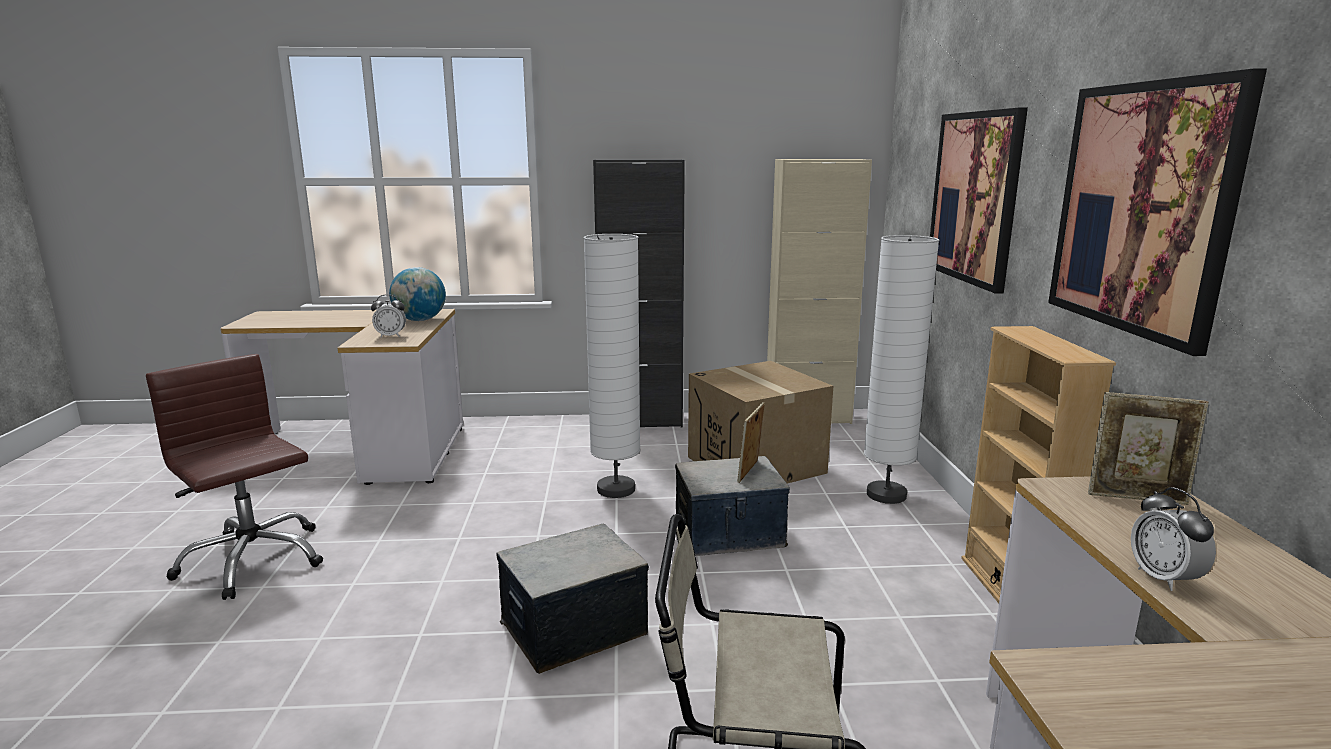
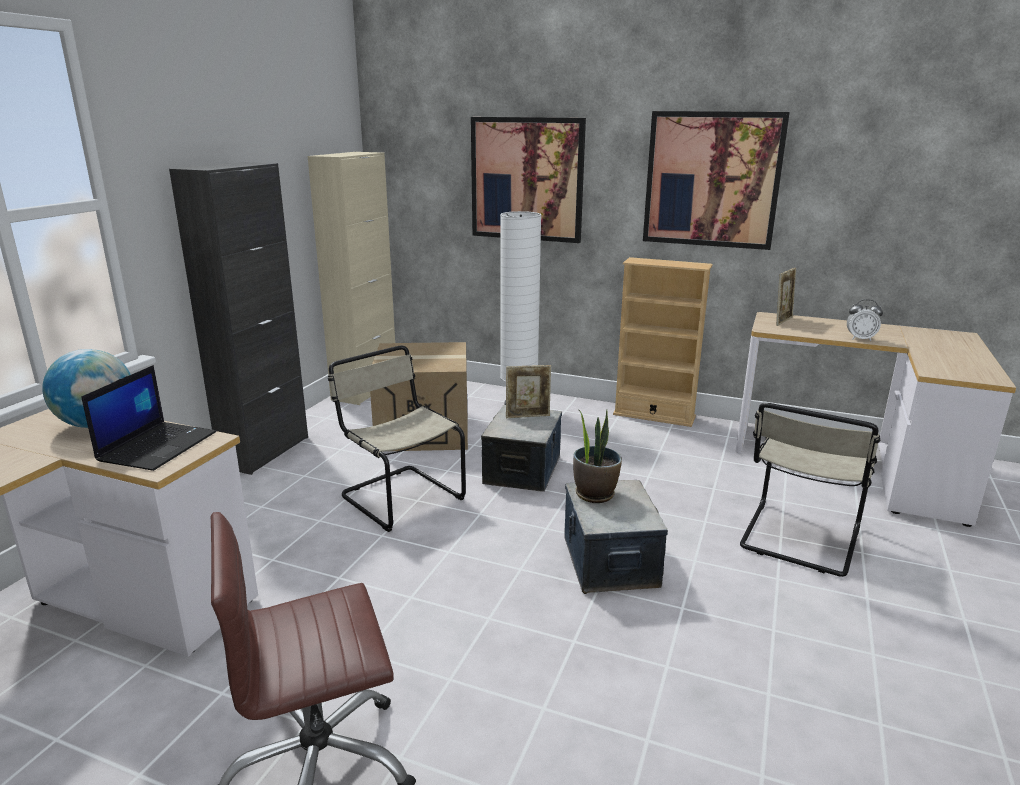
camera: 65 degrees left, 5 degrees up
(391, 336) = (158, 446): alarm clock -> laptop
(587, 542) = (594, 494): none -> potted plant
(616, 489) = (399, 496): white floor lamp -> beige chair
(749, 472) = (528, 416): picture frame -> picture frame turned 60 degrees counterclockwise

